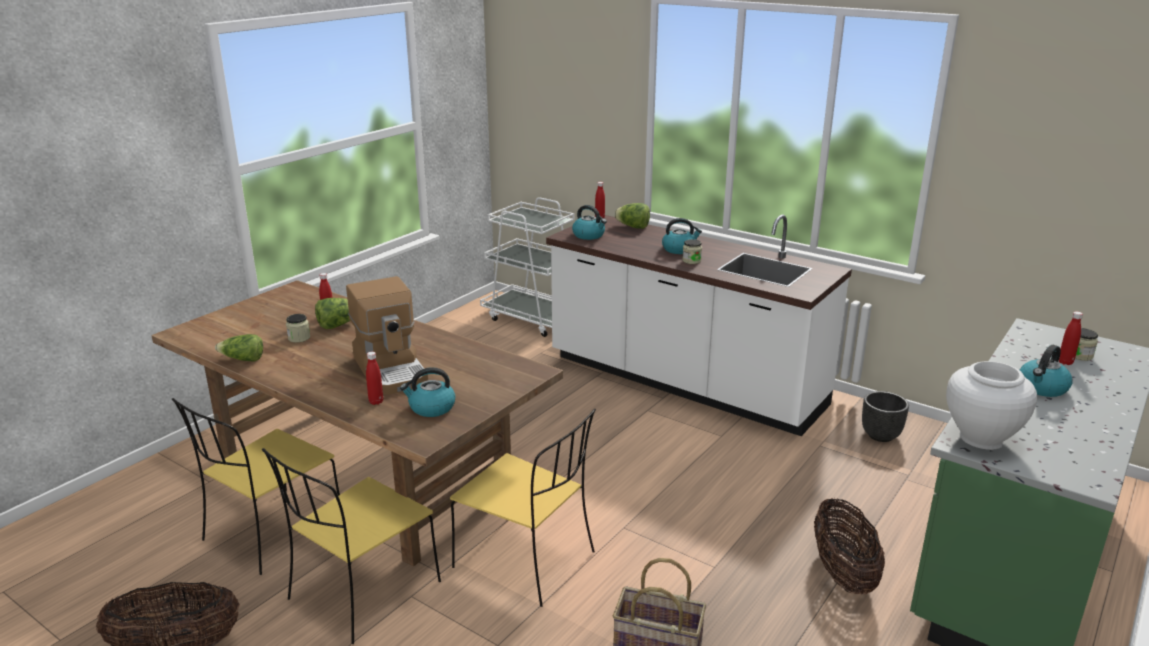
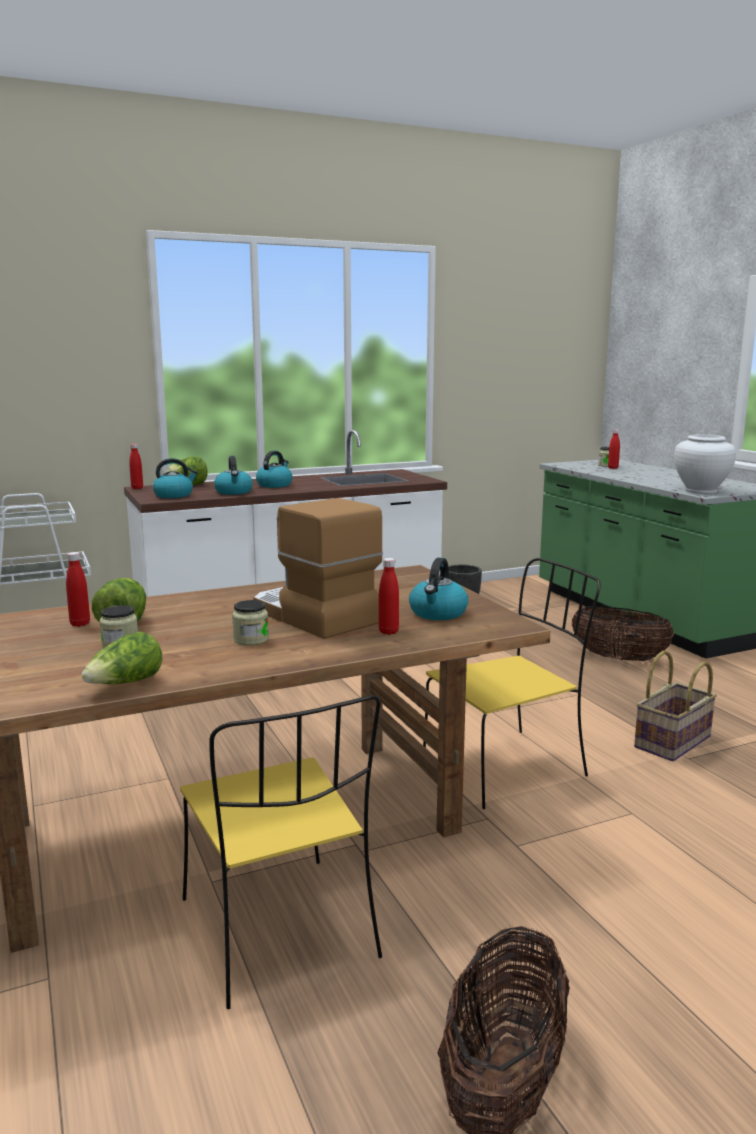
camera: 60 degrees left, 10 degrees down
(362, 593) = (486, 878): yellow chair -> none
(392, 370) = (313, 616): coffee machine -> coffee machine turned 135 degrees counterclockwise
(691, 261) = (308, 486): jar -> jar (251, 639)
(1042, 388) = (643, 475): kettle -> kettle (234, 492)

